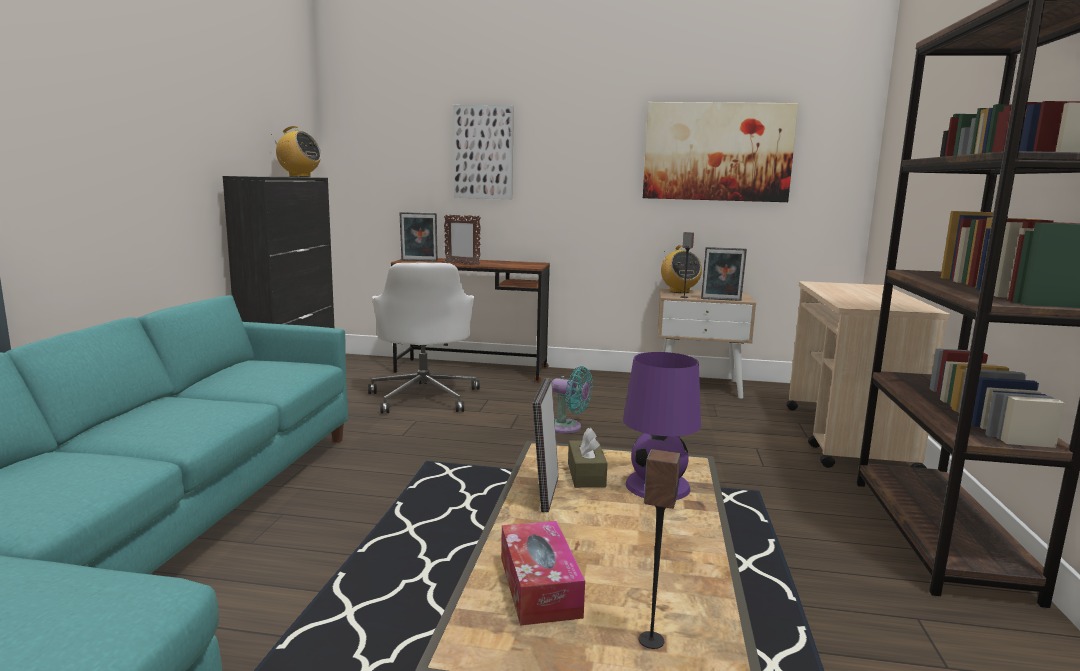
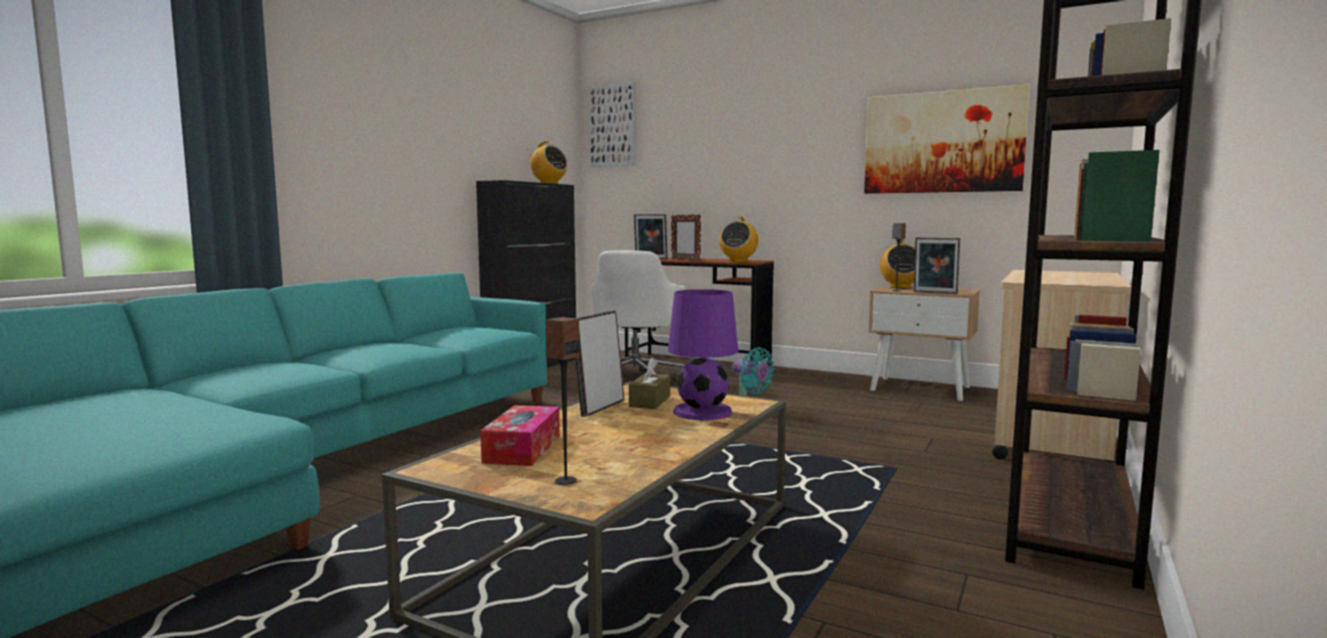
camera: 20 degrees right, 5 degrees down
(483, 152) = (714, 158): picture -> picture (613, 126)
(520, 265) = (738, 261): none -> radio

